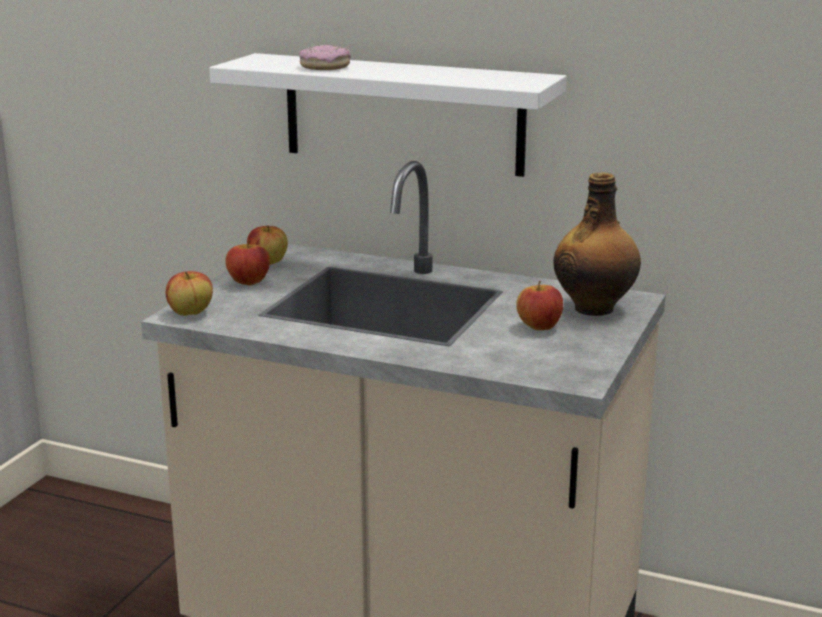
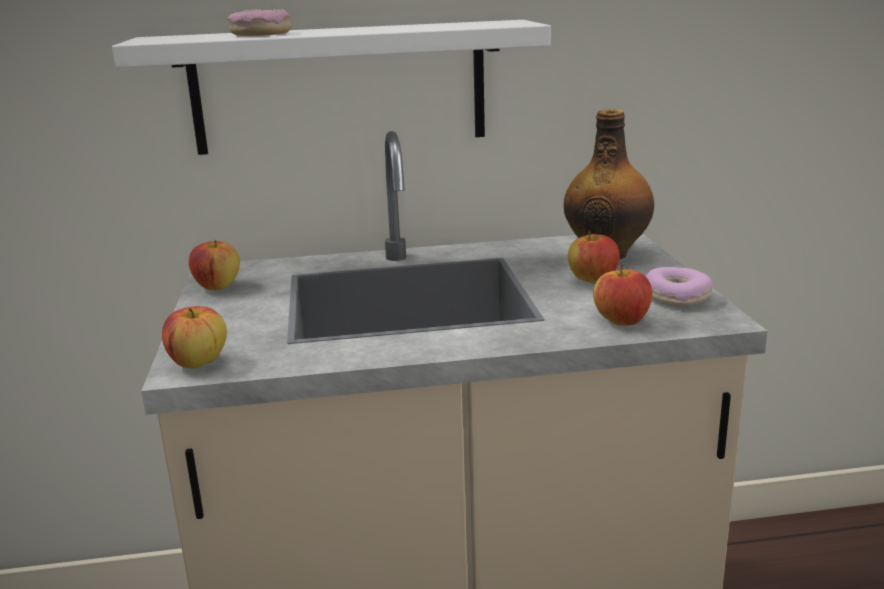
camera: 30 degrees left, 0 degrees up
(248, 282) = (223, 311): apple -> apple (621, 321)
(579, 356) = (676, 297): none -> donut

